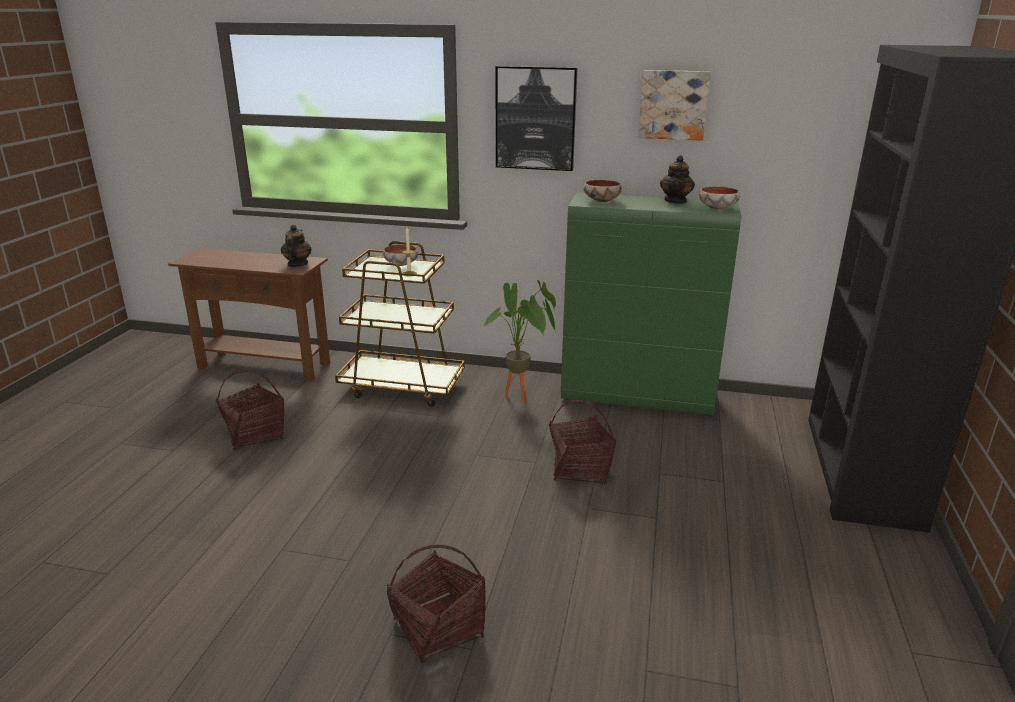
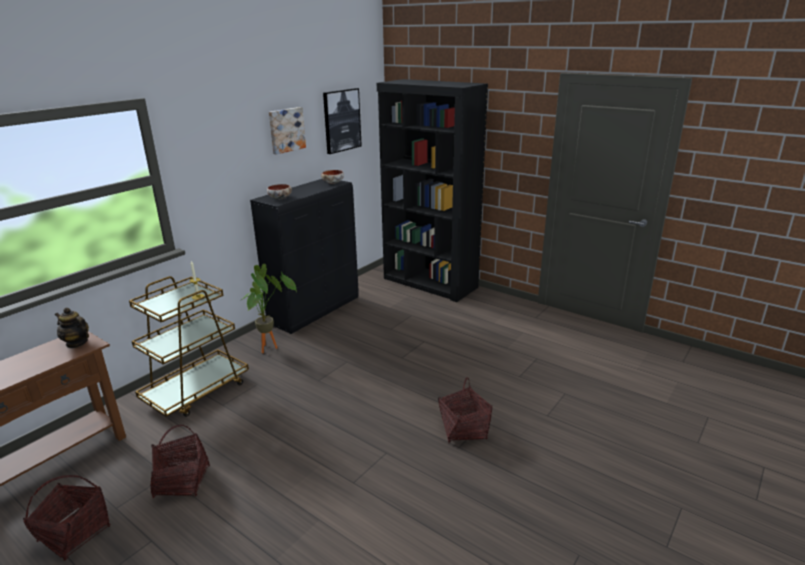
camera: 65 degrees left, 0 degrees up
(401, 264) = (173, 296): bowl -> none
(535, 118) = (214, 157): picture -> picture (341, 120)
(580, 469) = (366, 350): basket -> basket (75, 534)
(638, 397) = (315, 311): green cabinet -> black cabinet
(675, 201) = (307, 186): teapot -> none

